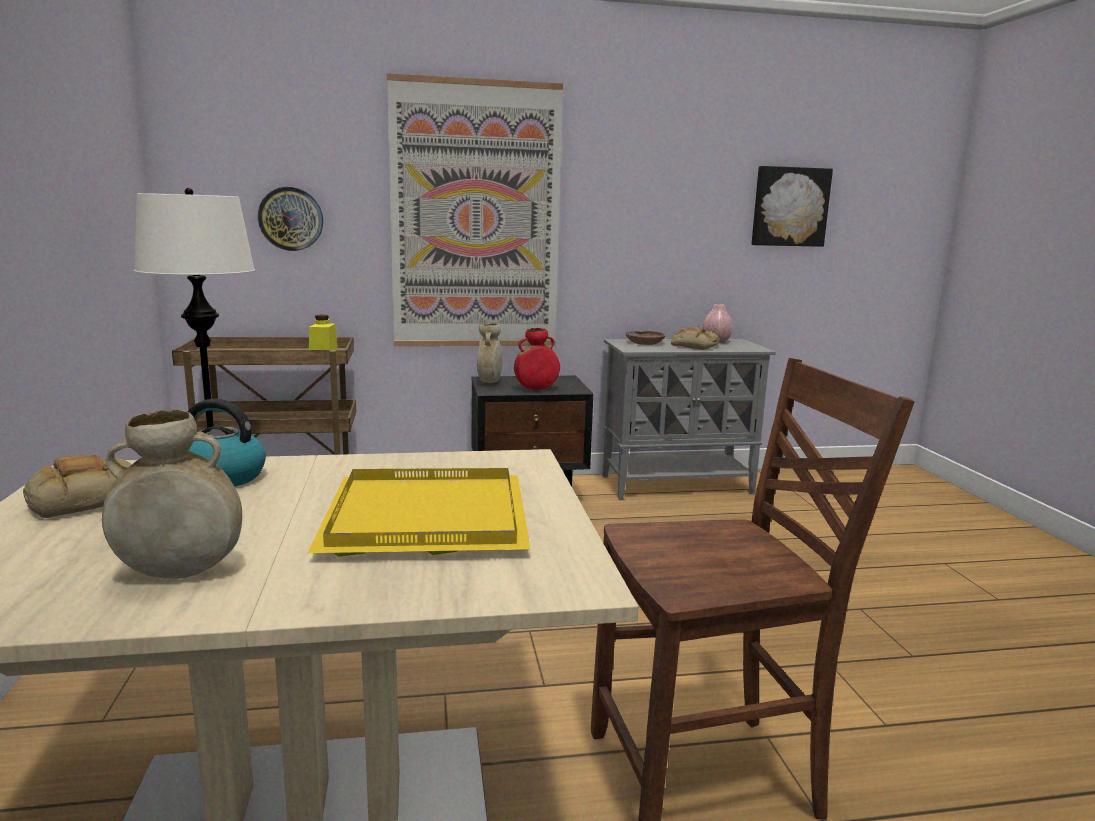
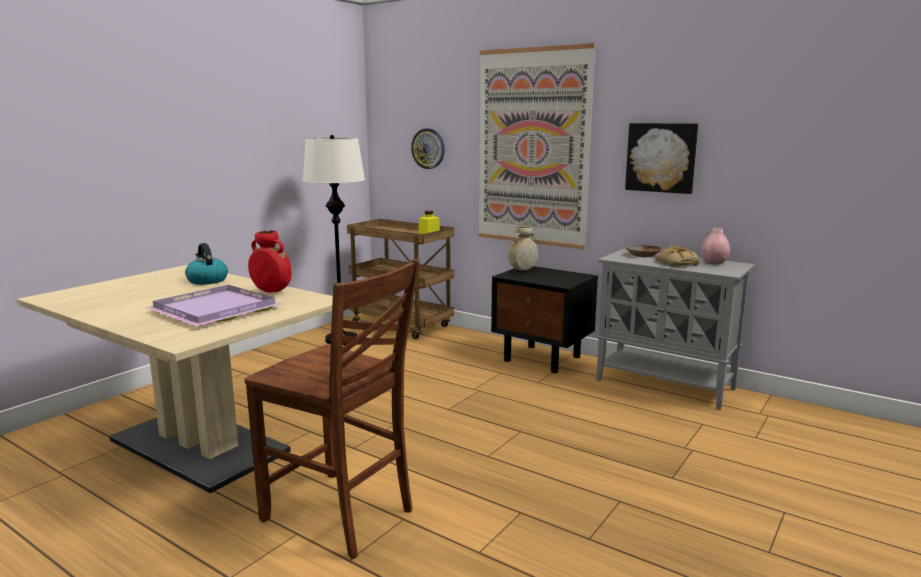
camera: 45 degrees right, 0 degrees up
(86, 498) = (159, 278): bread -> none
(181, 572) = (115, 304): beige vase -> none
(431, 516) = (218, 310): yellow tray -> purple tray
(536, 389) = (539, 279): red vase -> red vase (272, 291)
(789, 207) = (811, 138): picture -> picture (661, 157)

